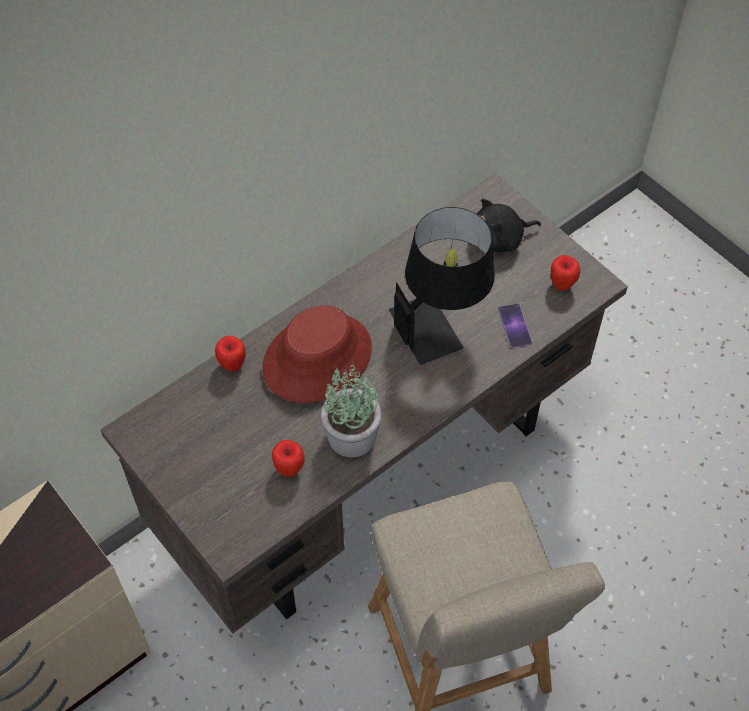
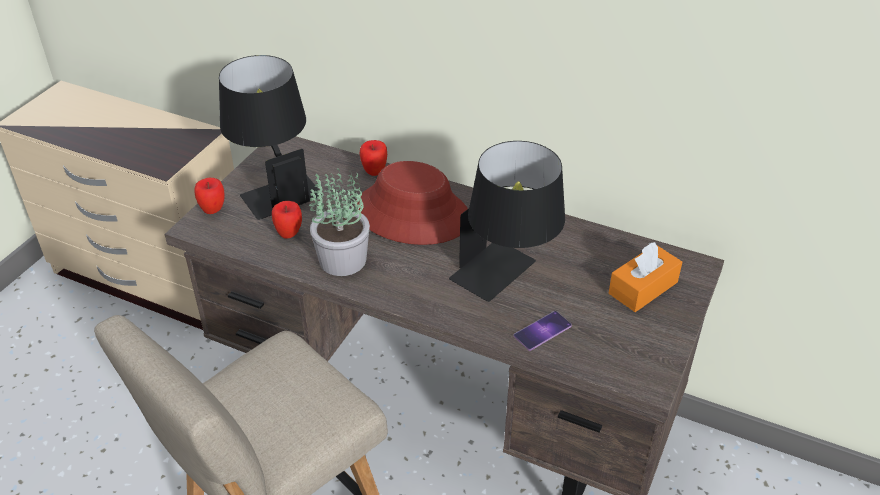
camera: 65 degrees right, 15 degrees down
(204, 460) = (274, 187): none -> black table lamp
(500, 239) = (643, 288): black plush toy -> orange tissue box
(562, 284) = (624, 352): apple -> apple (213, 210)

